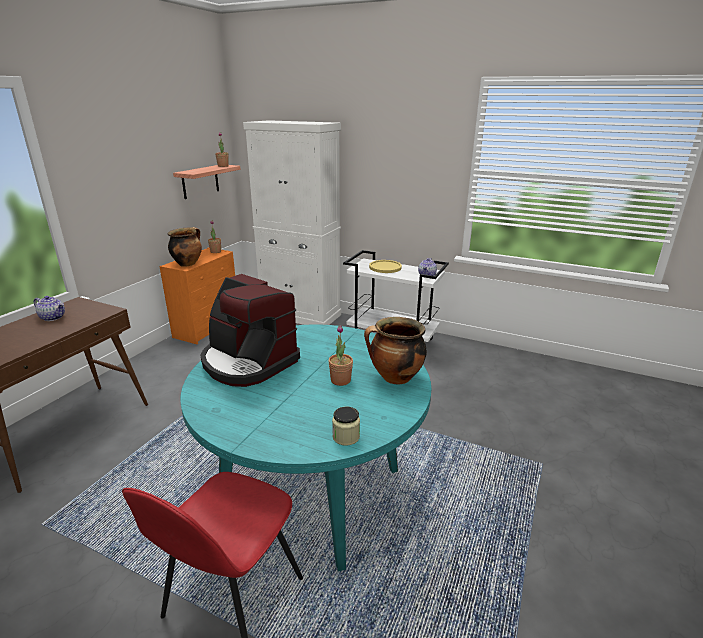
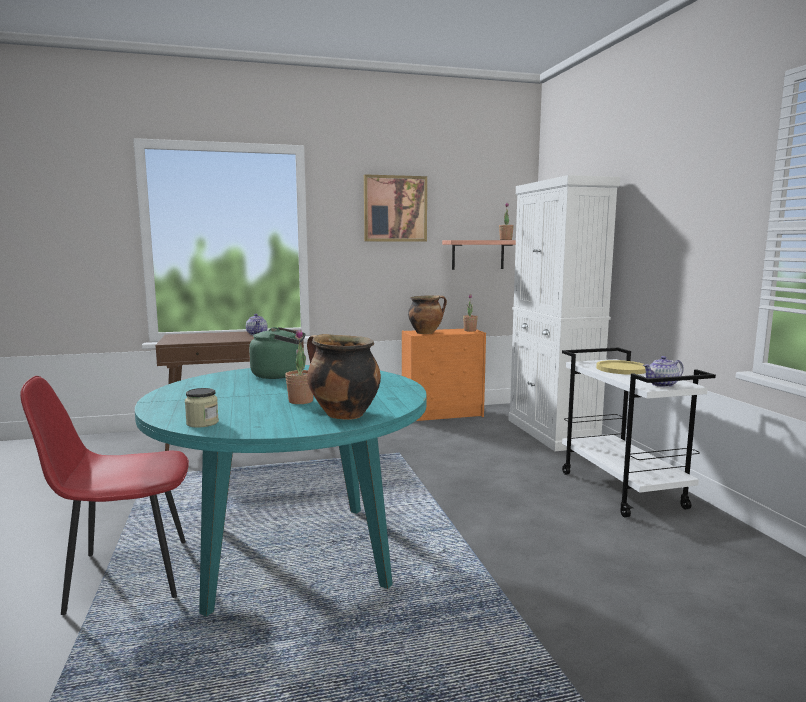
camera: 50 degrees right, 15 degrees down
(130, 146) = (395, 208): none -> picture
(248, 362) = (280, 375): coffee machine -> green kettle

